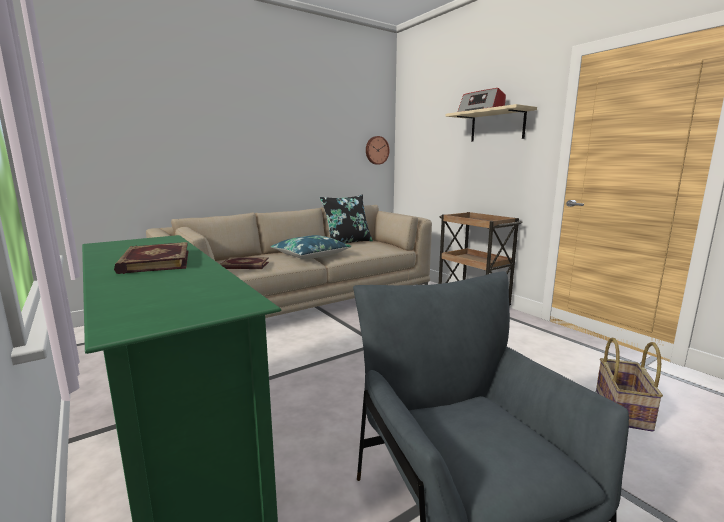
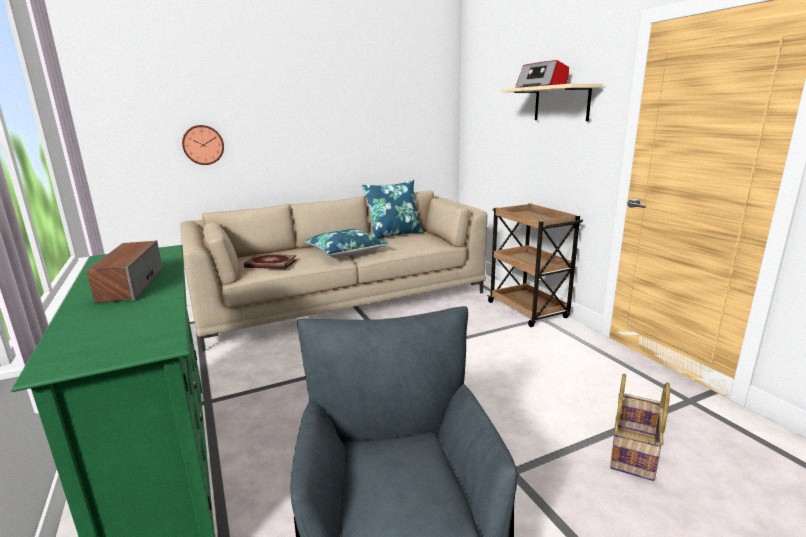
camera: 10 degrees right, 5 degrees up
(154, 261) = (131, 284): book -> speaker
(347, 243) = (394, 235): black pillow -> blue pillow
(376, 150) = (436, 125): wall clock -> wall clock (203, 145)

